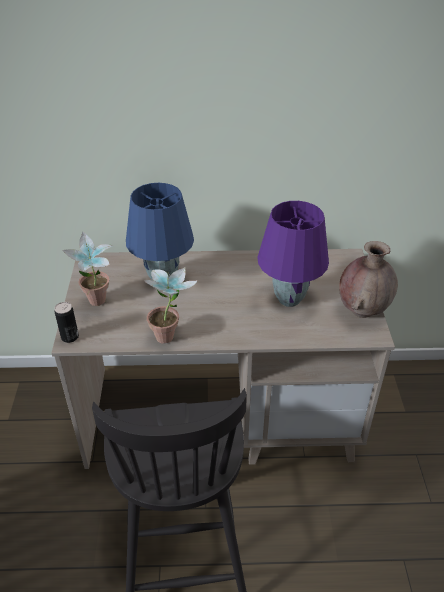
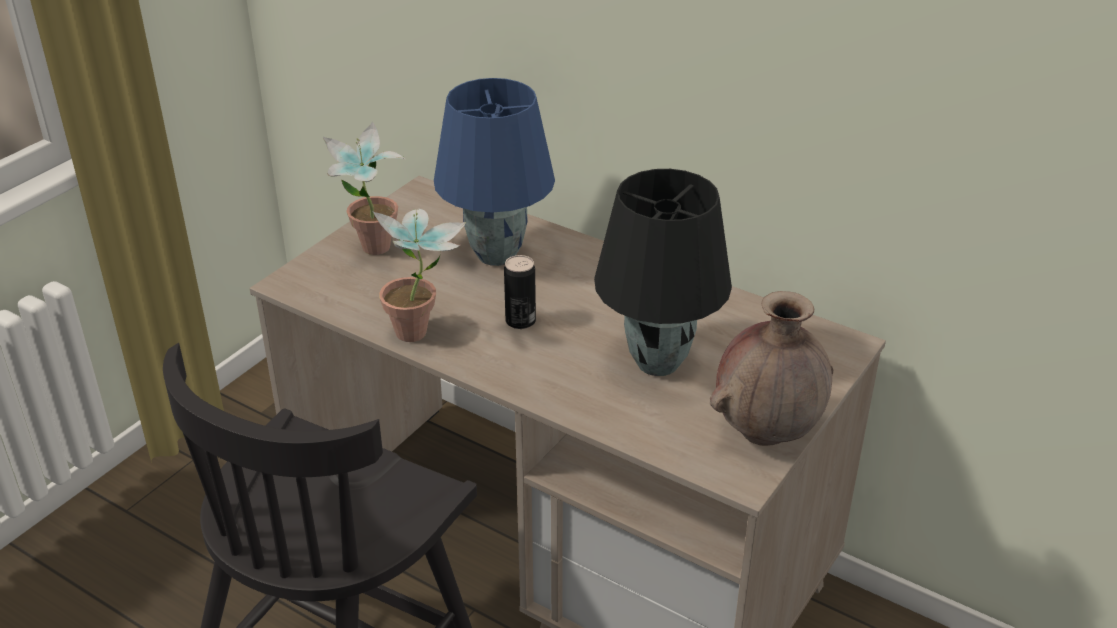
camera: 35 degrees right, 5 degrees down
(70, 337) = (291, 278): can -> can (520, 321)
(289, 299) = (659, 362): purple table lamp -> black table lamp

